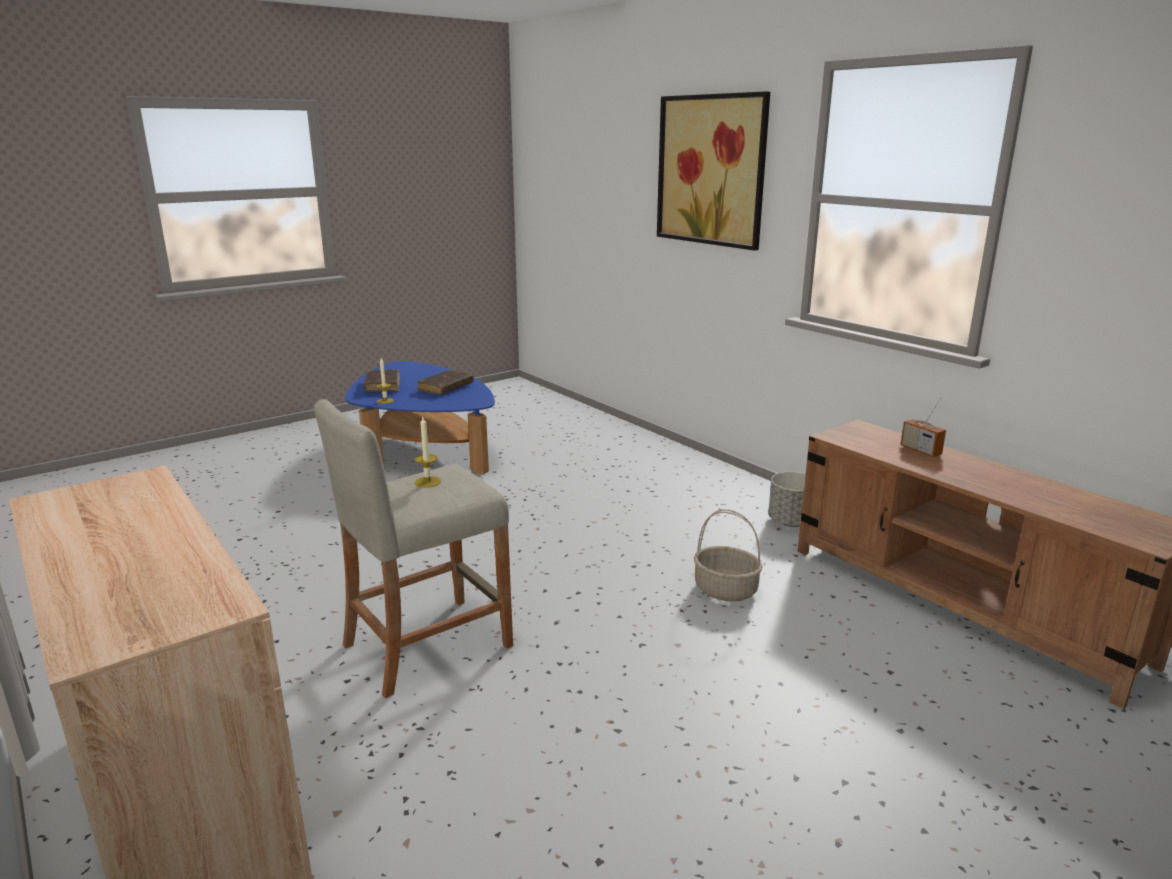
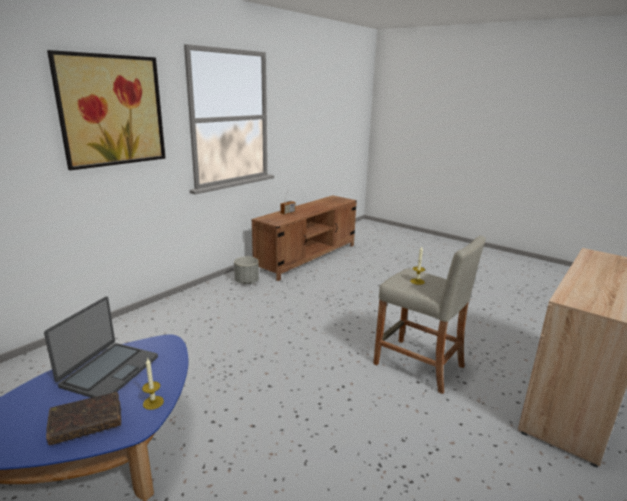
camera: 105 degrees left, 0 degrees up
(446, 388) = (109, 371): brown book -> laptop
(726, 590) = (320, 295): basket -> none

